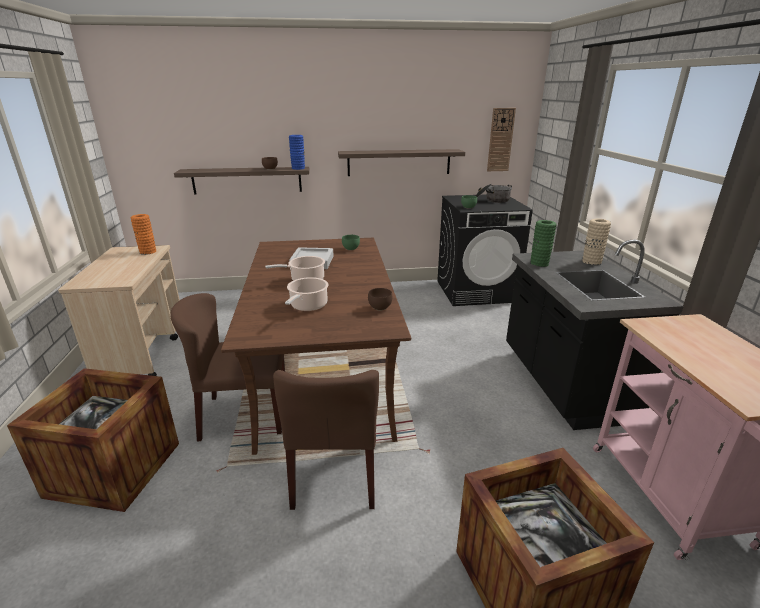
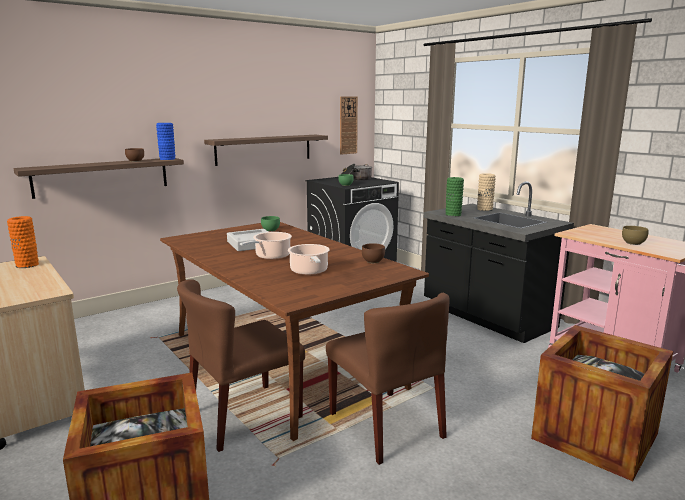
camera: 30 degrees left, 10 degrees down
(715, 365) = (634, 243): none -> brown bowl

